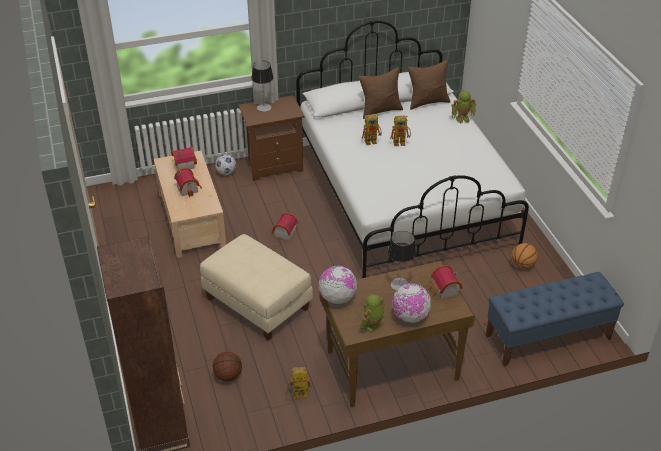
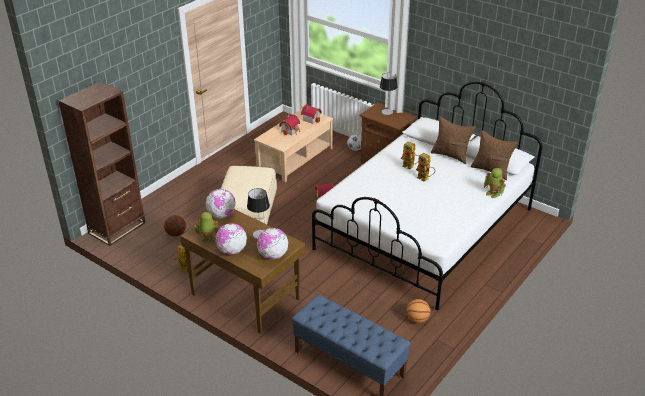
camera: 55 degrees right, 5 degrees down
(444, 291) = (273, 255): toy house -> globe

